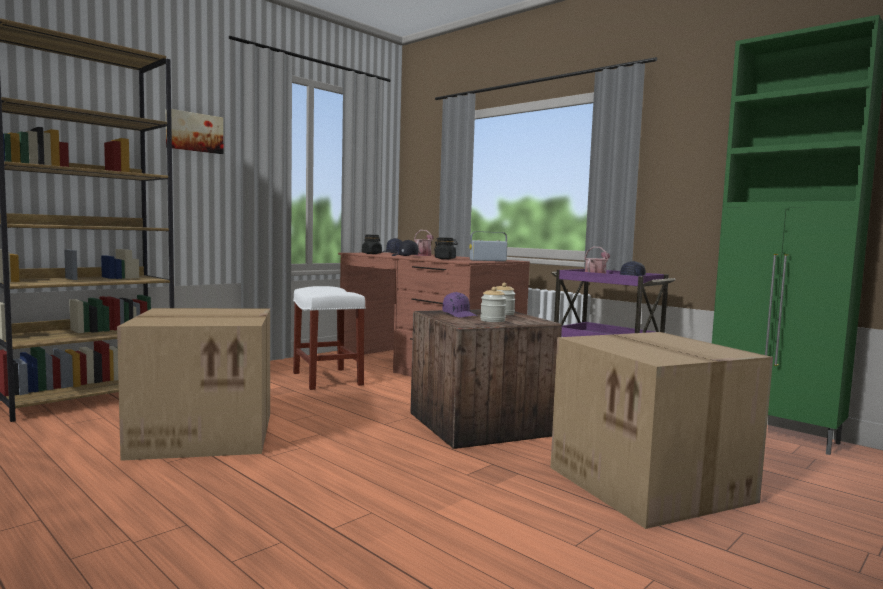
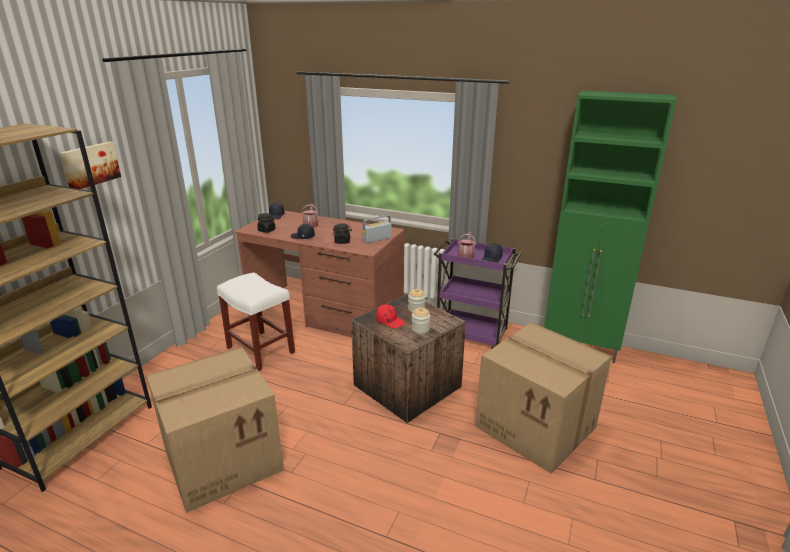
camera: 20 degrees left, 20 degrees up
(460, 315) = (390, 321): purple cap -> red cap

